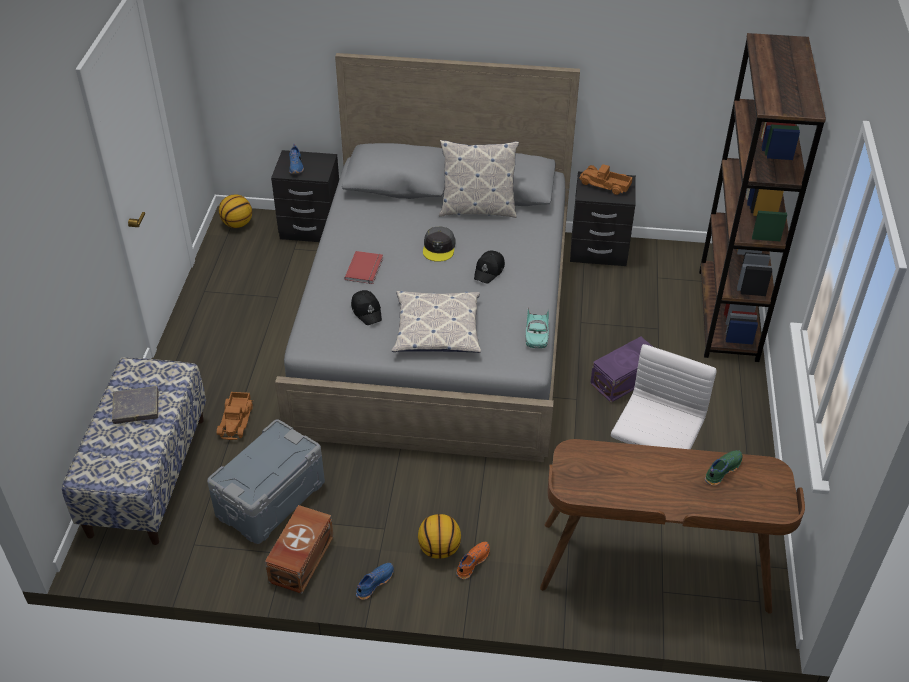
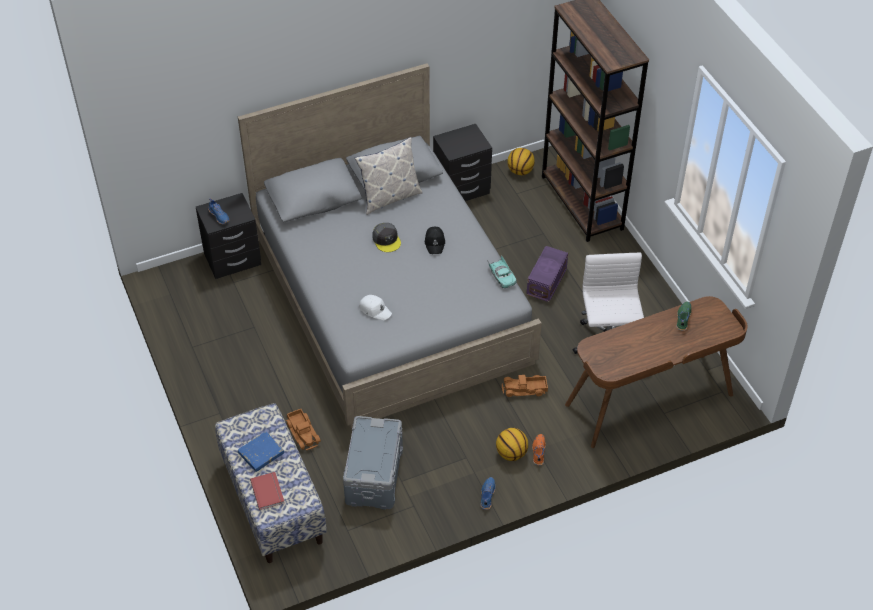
camera: 30 degrees left, 5 degrees up
(136, 407) = (261, 453): grey book -> blue book
(237, 224) = (170, 280): basketball -> basketball (520, 171)
(300, 560) = (427, 504): brown storage box -> none
(365, 269) = (347, 278): red book -> red book (268, 491)
(367, 311) = (375, 310): black cap -> white cap
(437, 329) = (434, 302): pillow -> none
(605, 185) = (460, 140): toy truck -> toy truck (525, 390)

